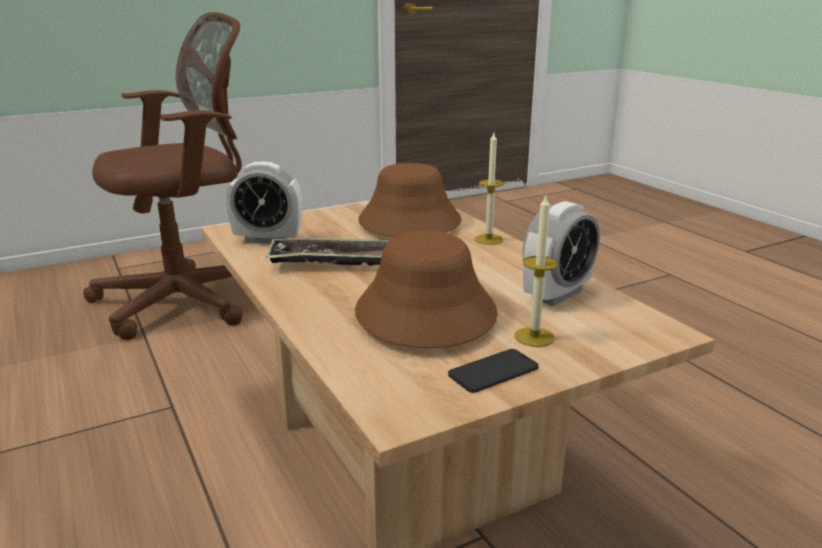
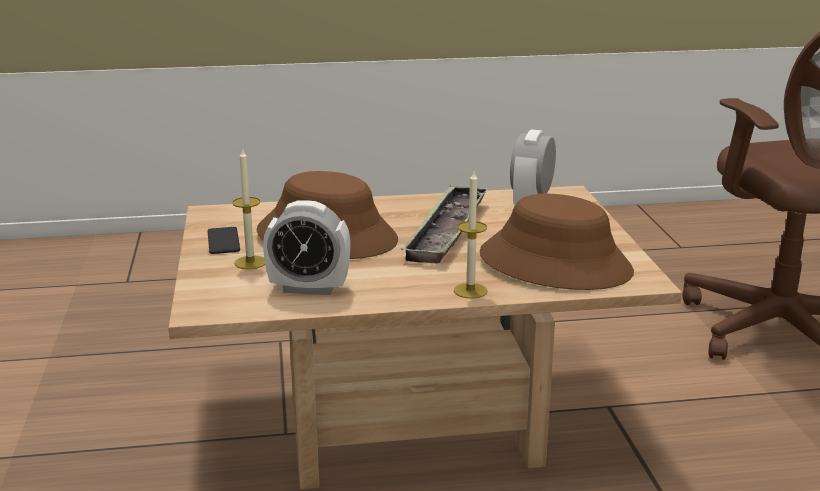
camera: 110 degrees right, 0 degrees up
(556, 295) = (309, 288): alarm clock -> alarm clock turned 60 degrees counterclockwise

